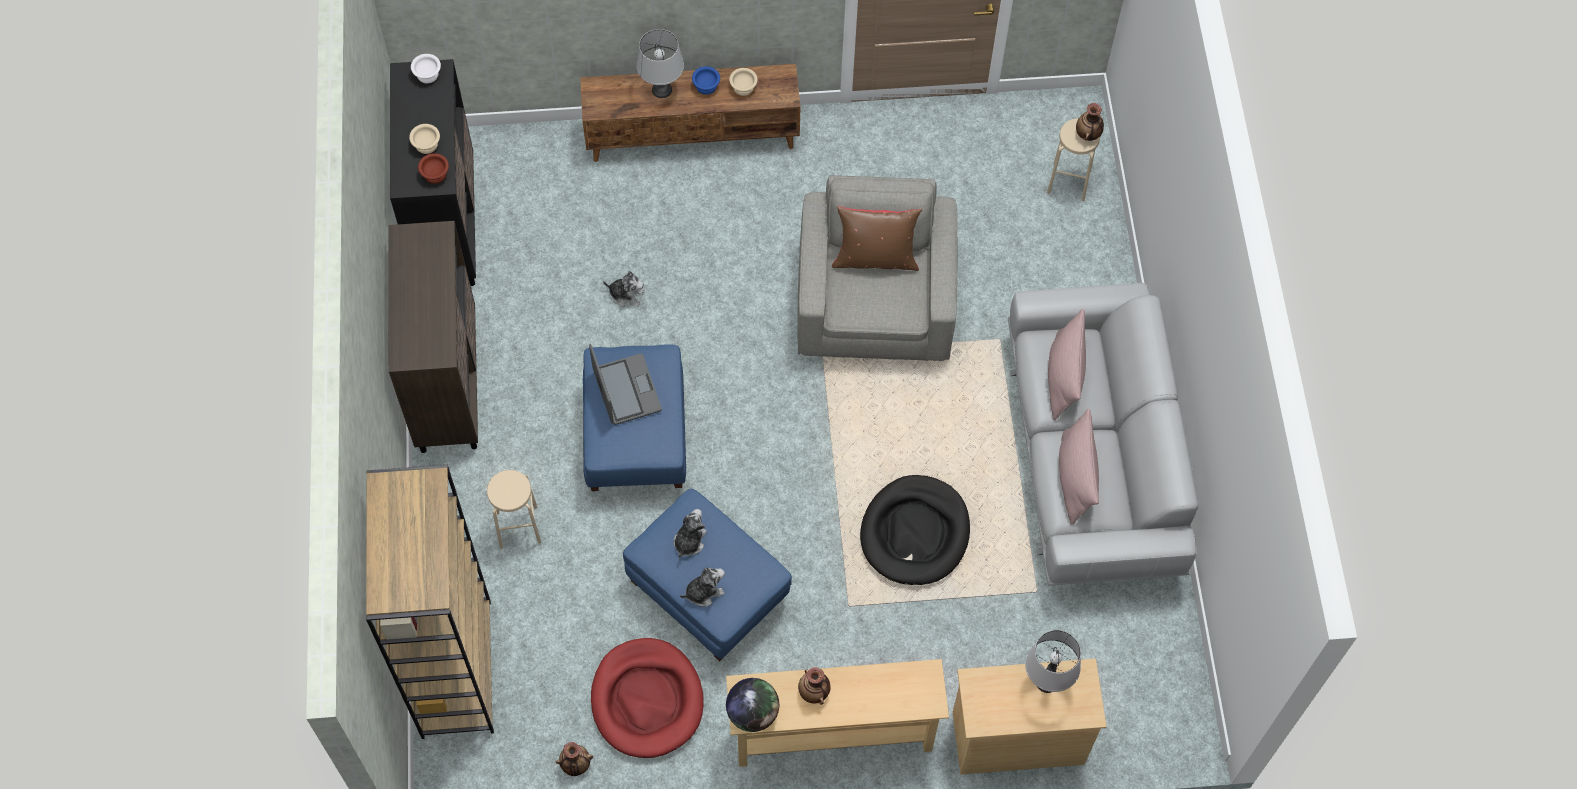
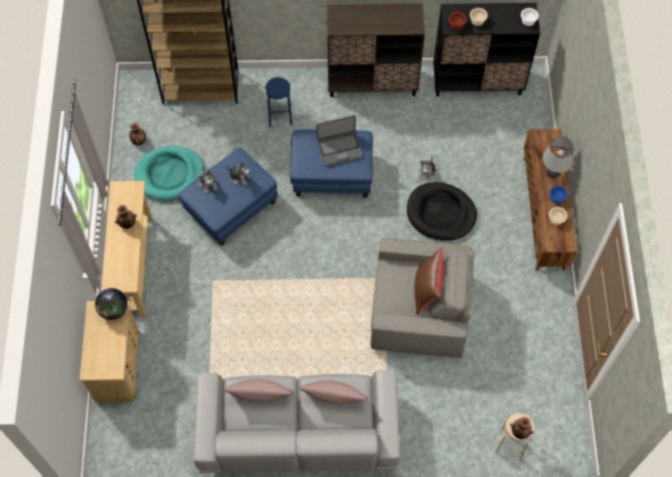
camera: 95 degrees right, 0 degrees up
(518, 527) = (280, 116): beige stool -> blue stool
(647, 700) = (170, 175): red dog bed -> turquoise dog bed
(752, 713) = (120, 192): globe -> globe (114, 310)
(915, 533) = (255, 321): black dog bed -> black dog bed (441, 213)
(1047, 681) = (113, 349): grey table lamp -> none

